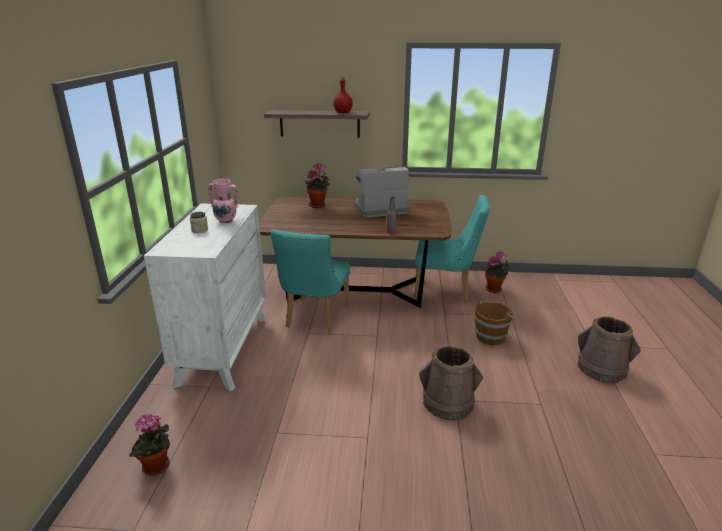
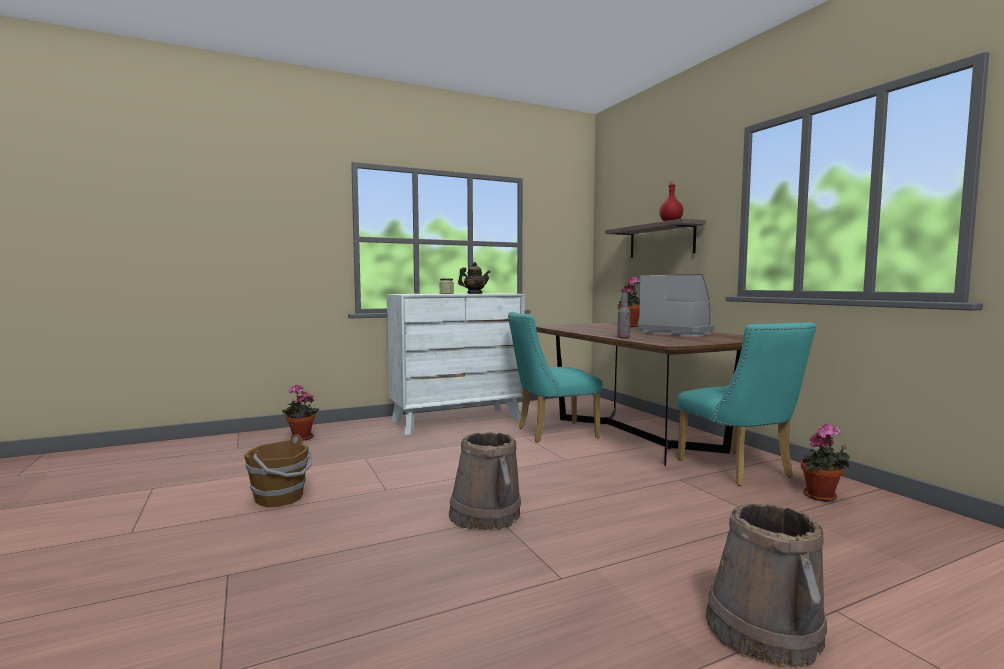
camera: 60 degrees right, 20 degrees down
(226, 221) = (474, 293): pink vase -> teapot
(491, 337) = (680, 515): brown bucket -> brown bucket (280, 498)

